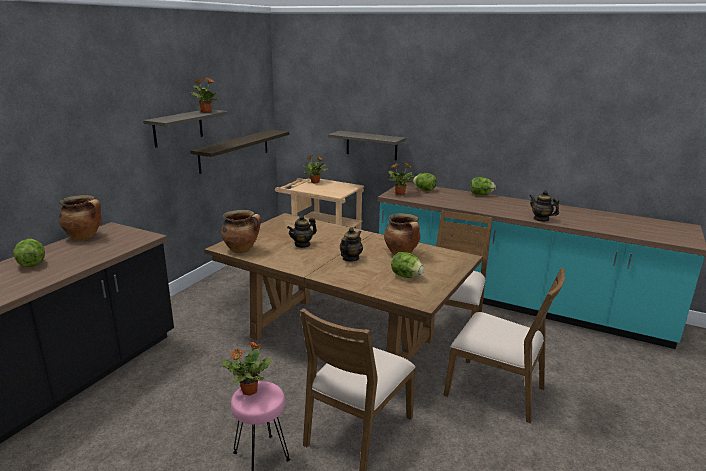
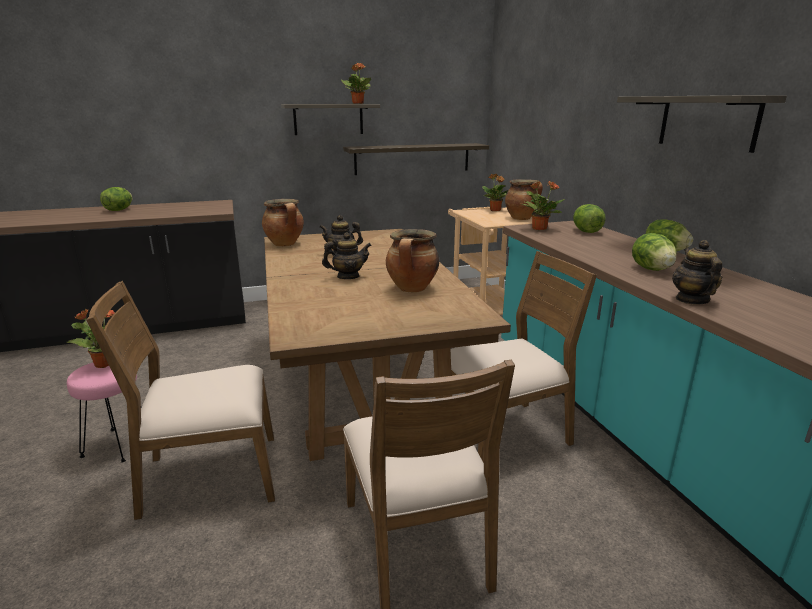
camera: 45 degrees right, 0 degrees up
(85, 237) = (189, 204): cooking pot -> cooking pot (522, 218)
(371, 145) = (559, 164): shelf -> shelf (707, 122)
(406, 276) = (353, 309): lettuce -> lettuce (651, 269)

